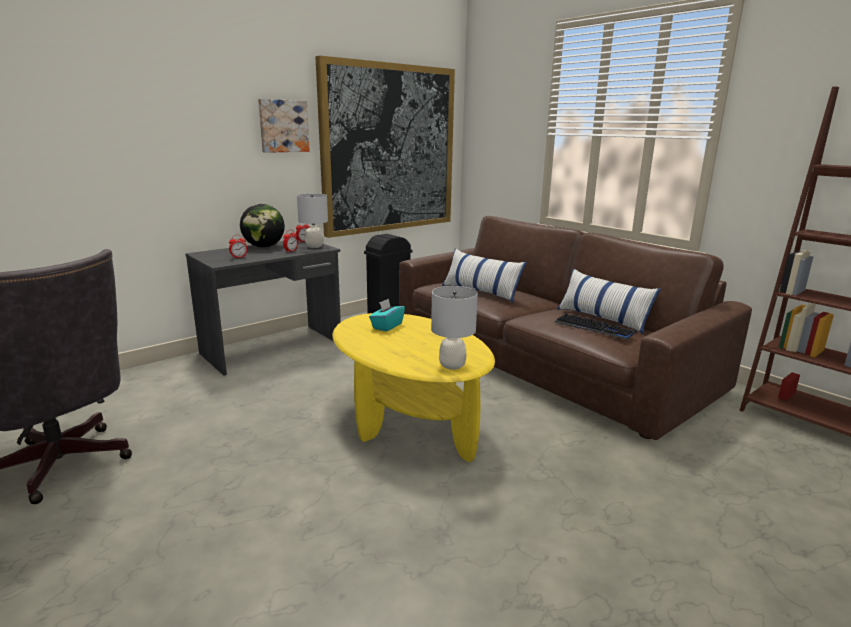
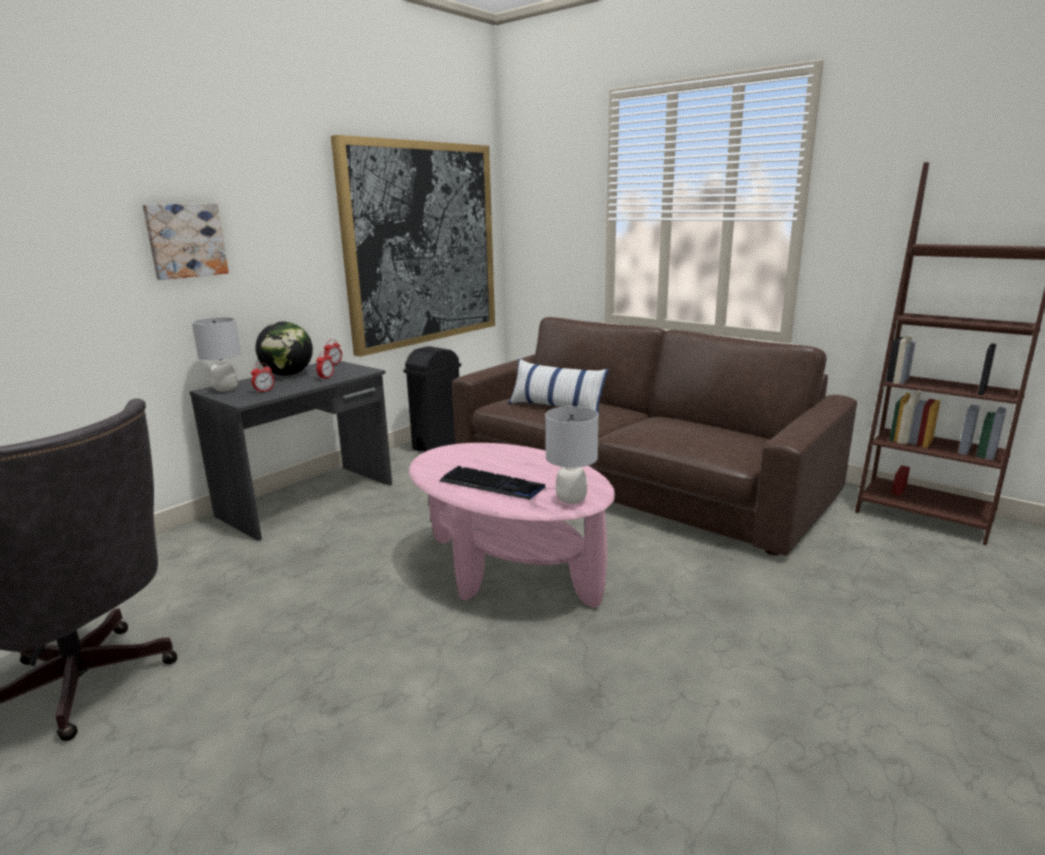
camera: 10 degrees left, 0 degrees up
(283, 126) = (298, 223): picture -> picture (185, 240)
(314, 247) = (351, 370): grey table lamp -> grey table lamp (224, 390)
(387, 326) = (472, 459): turquoise tissue box -> none
(409, 422) = (509, 570): yellow coffee table -> pink coffee table
(594, 328) = (699, 438): keyboard -> keyboard (492, 485)
(602, 318) = (701, 426): pillow -> none

